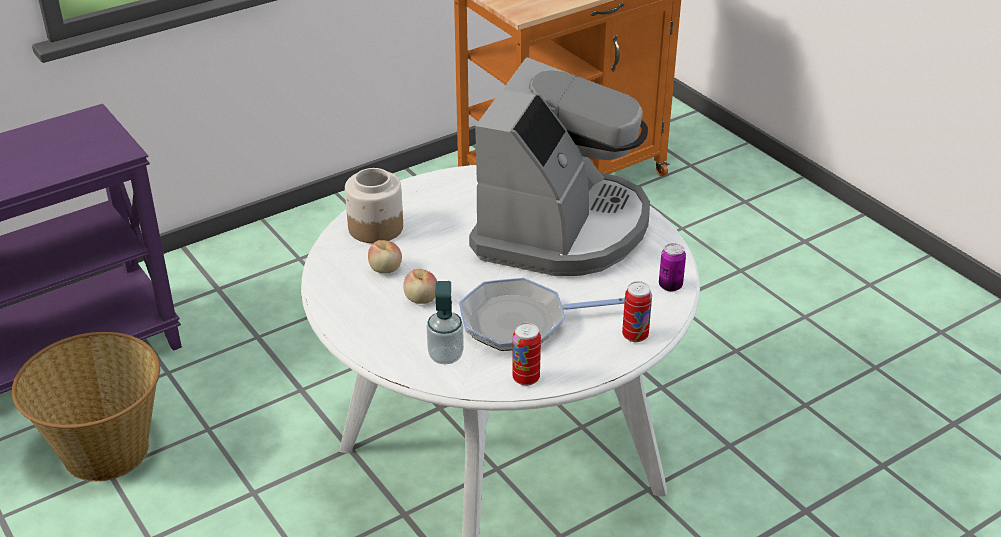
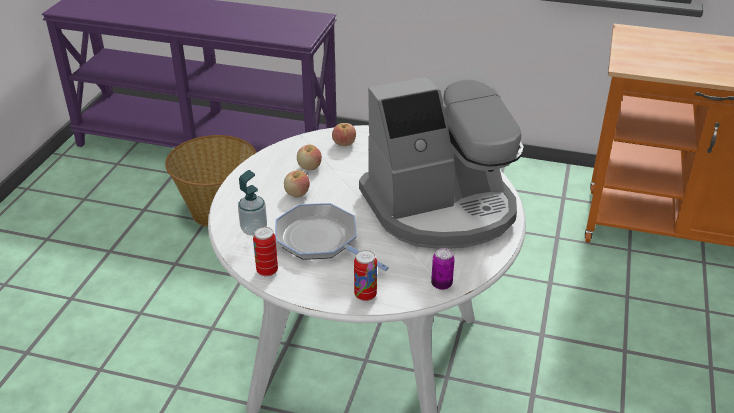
camera: 50 degrees right, 0 degrees up
(375, 228) = (344, 143): jar -> apple

